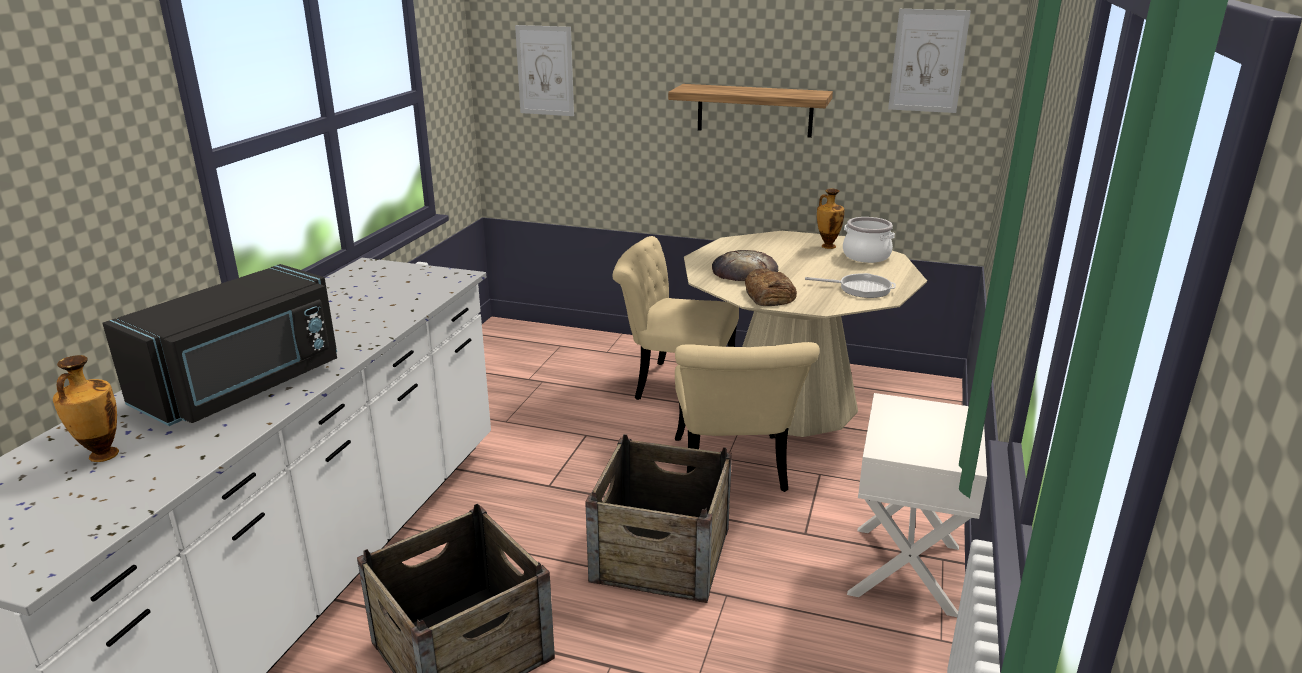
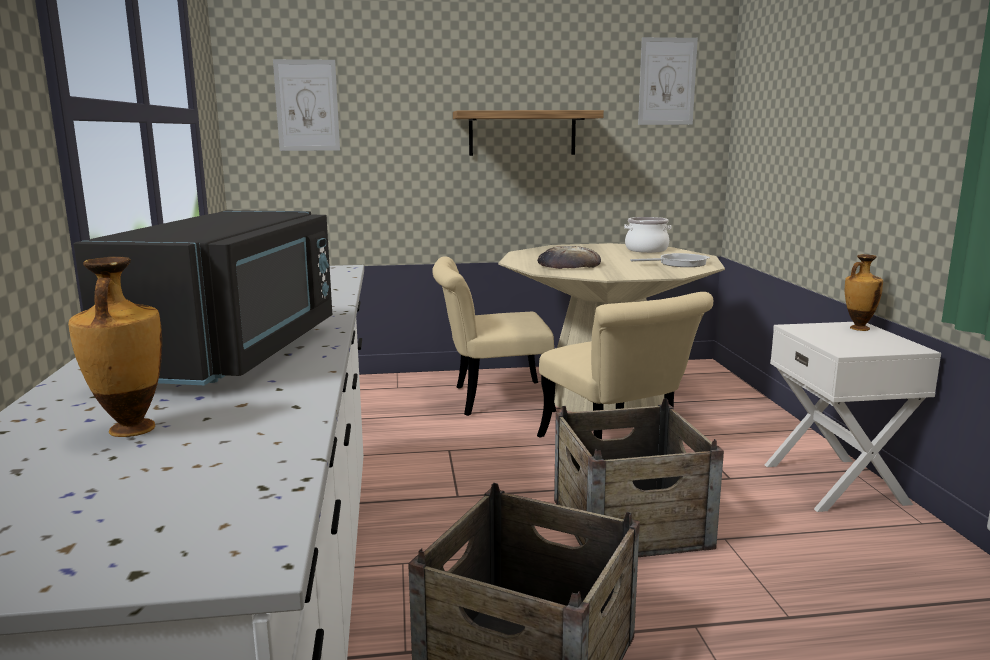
camera: 25 degrees left, 10 degrees down
(769, 295) = (616, 273): bread -> none
(827, 246) = (606, 248): vase -> vase (858, 328)

